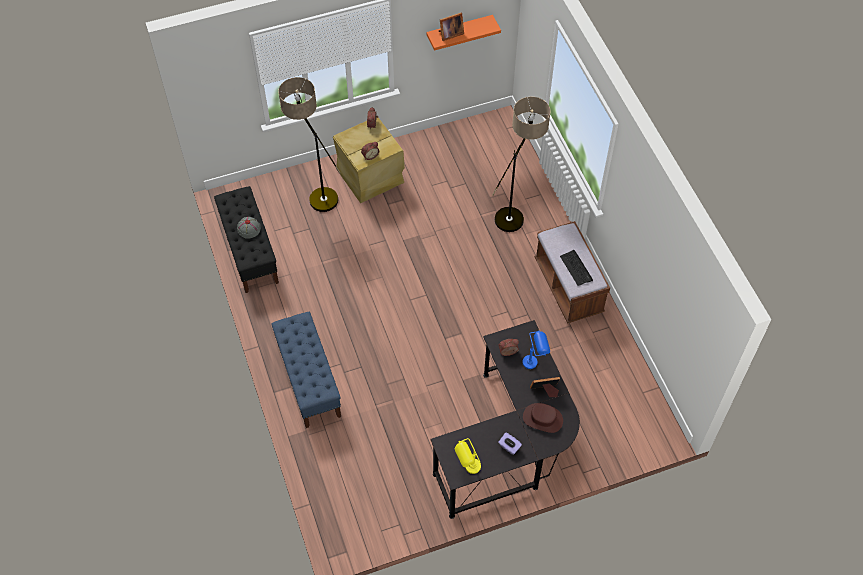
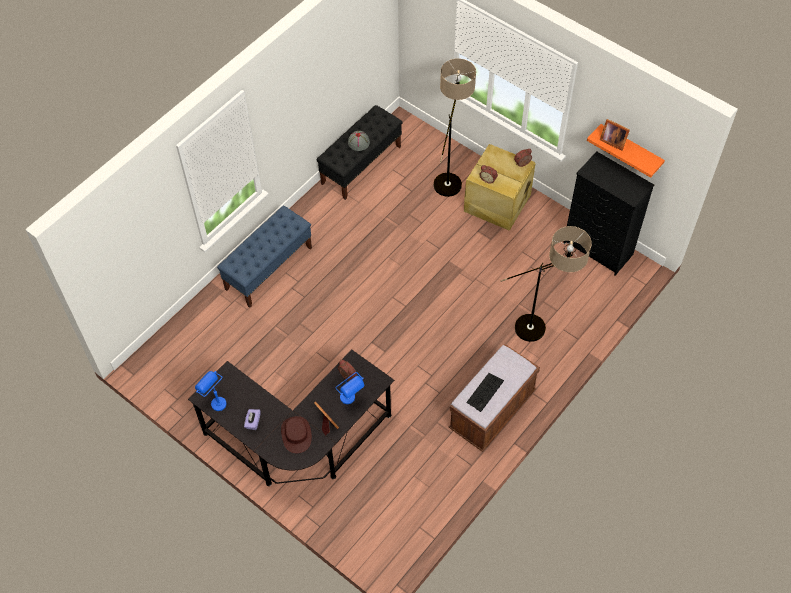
camera: 60 degrees right, 0 degrees up
(467, 135) = (598, 249): none -> black dresser
(468, 469) = (214, 402): yellow table lamp -> blue table lamp

